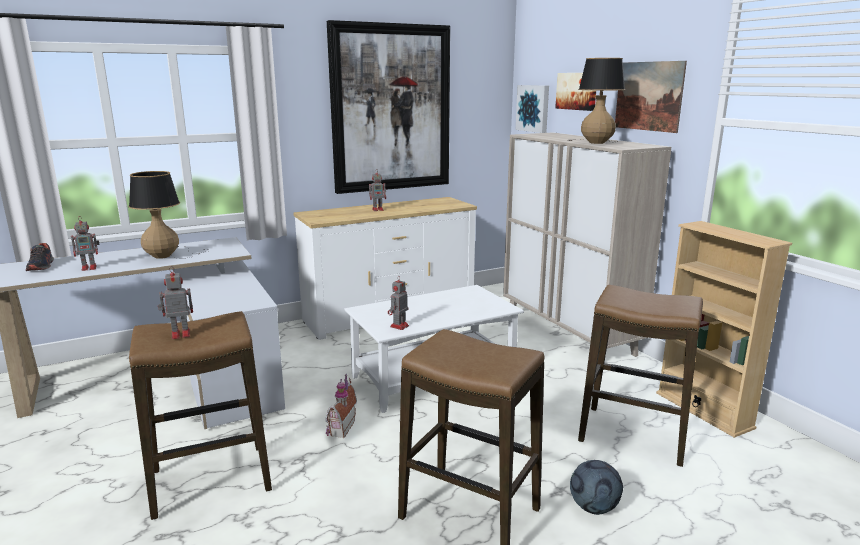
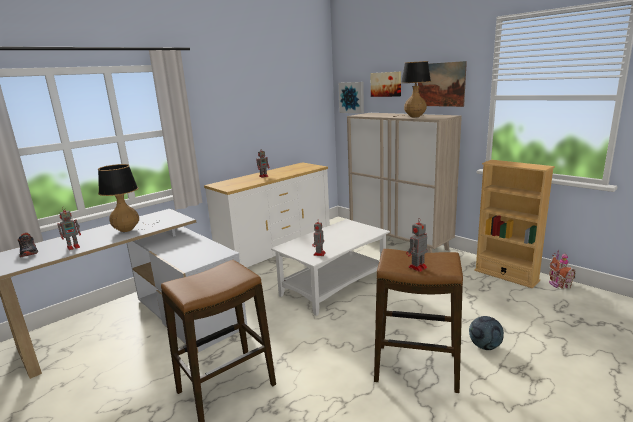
camera: 15 degrees left, 0 degrees up
(179, 334) = (204, 283): toy robot -> toy robot (417, 268)
(339, 428) = (294, 332): toy house -> toy house (558, 284)
(391, 109) = (261, 104): picture -> none
(633, 435) = (478, 298): stool -> none

